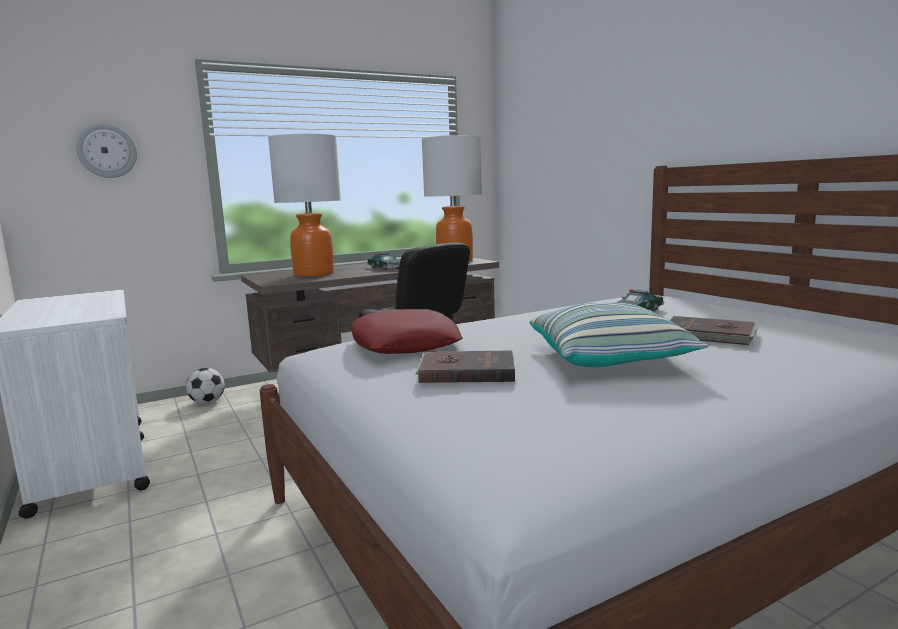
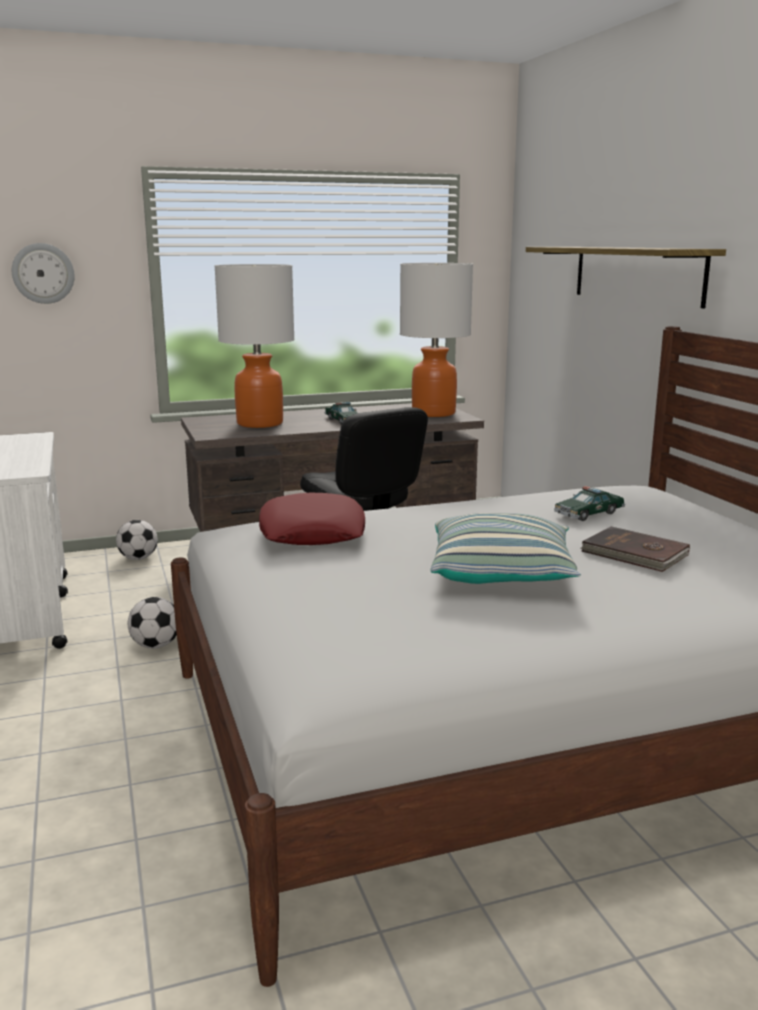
camera: 10 degrees right, 5 degrees up
(241, 476) = (156, 645): none -> football
(466, 371) = (350, 572): brown book -> none
(618, 132) = (636, 274): none -> shelf

